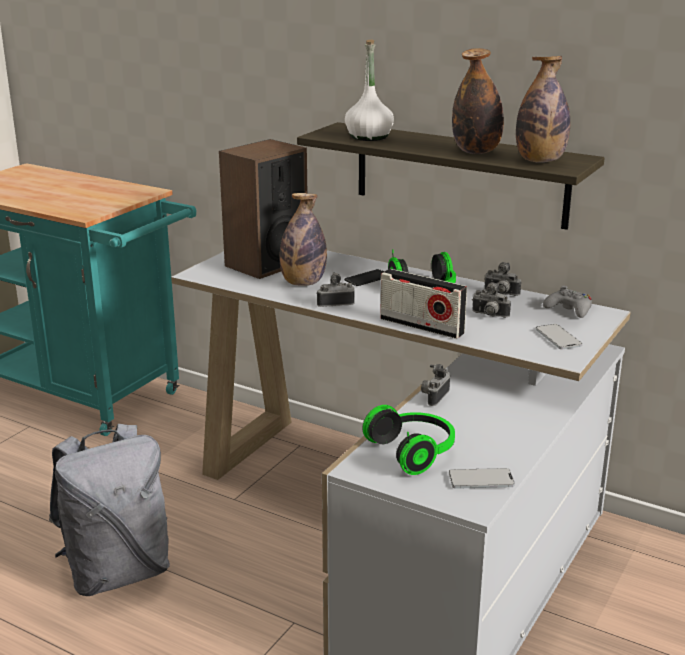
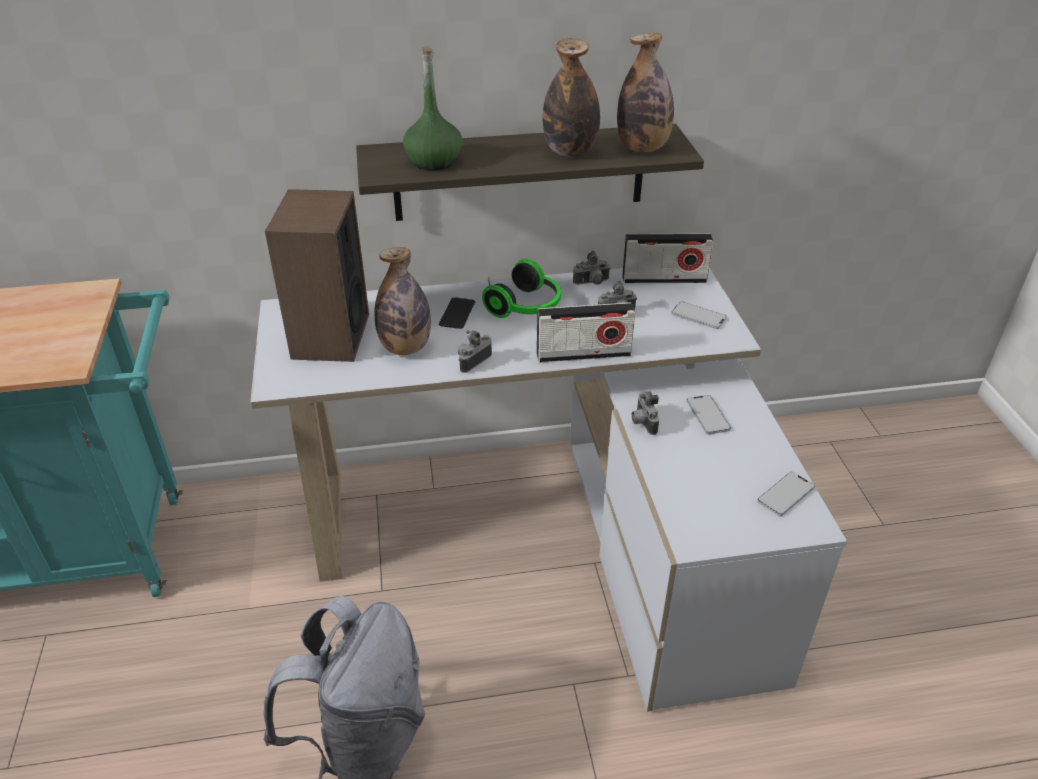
camera: 40 degrees left, 15 degrees up
(369, 137) = (434, 161): white bottle -> green bottle
(414, 452) = (706, 494): headphones -> none
(496, 414) = (708, 415): none -> phone
(569, 310) = (664, 279): grey game controller -> radio

